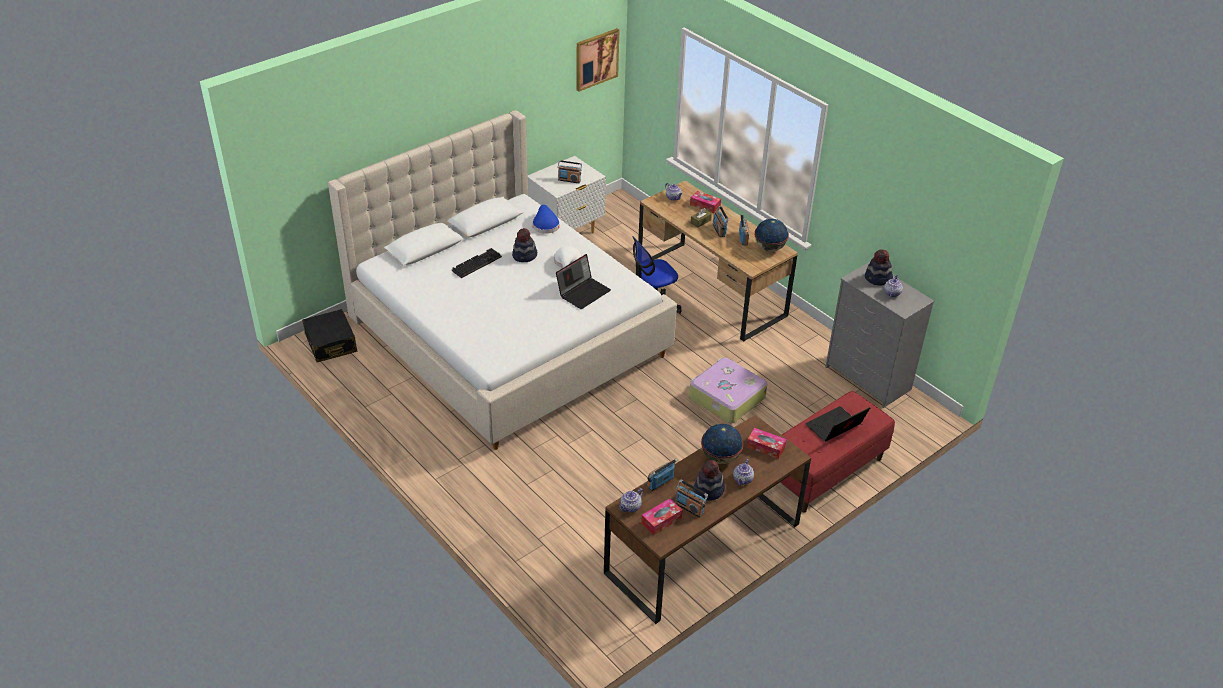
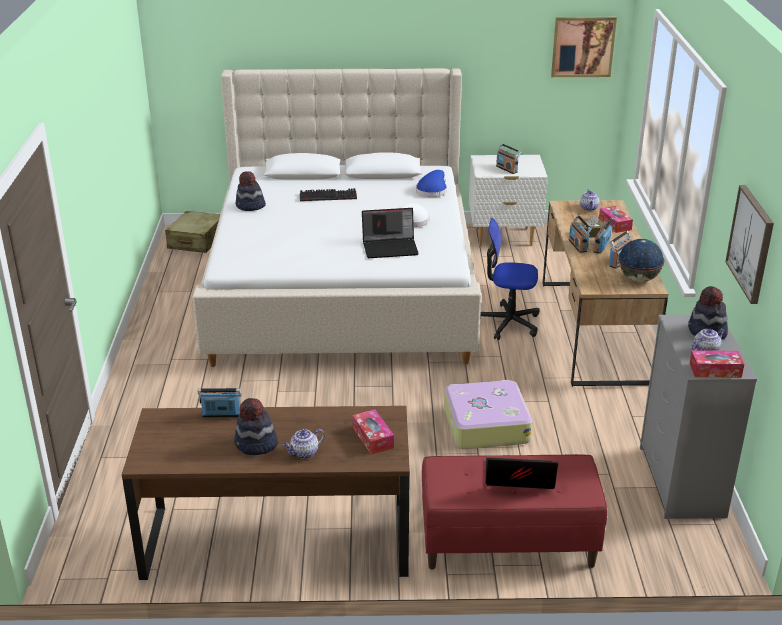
camera: 40 degrees right, 10 degrees down
(331, 344) = (196, 241): black suitcase -> beige suitcase
(525, 256) = (379, 205): hat -> hat (250, 206)
(630, 507) = (161, 420): teapot -> none
(661, 520) = (171, 445): tissue box -> tissue box (715, 370)
(689, 508) = (214, 449): radio -> radio (578, 245)
(720, 457) = (312, 424): globe -> none
(896, 213) = (751, 243): none -> picture

